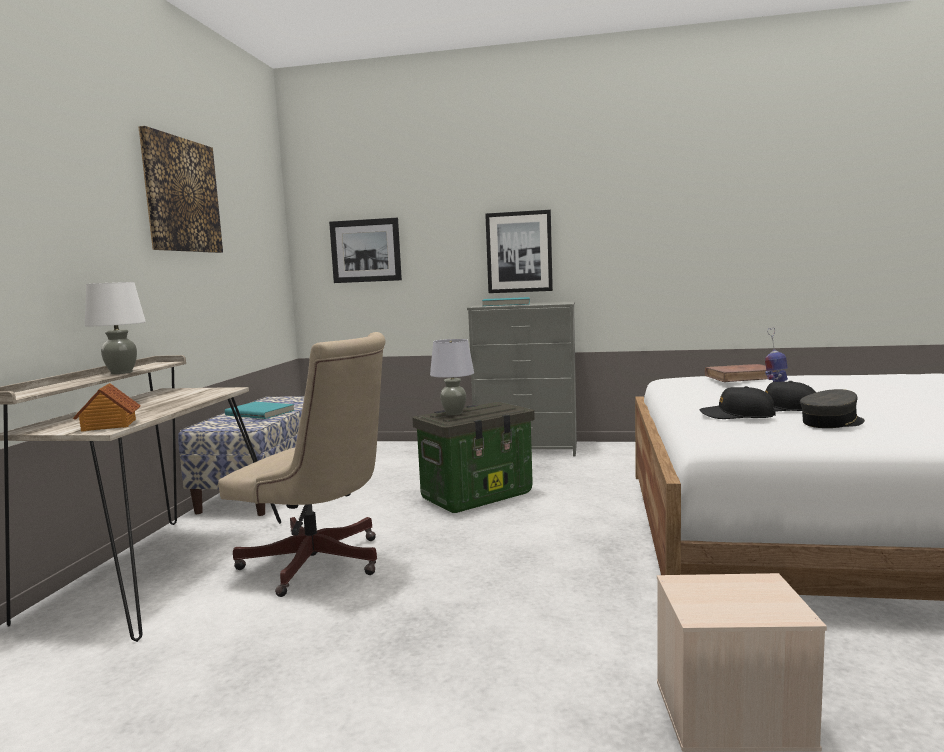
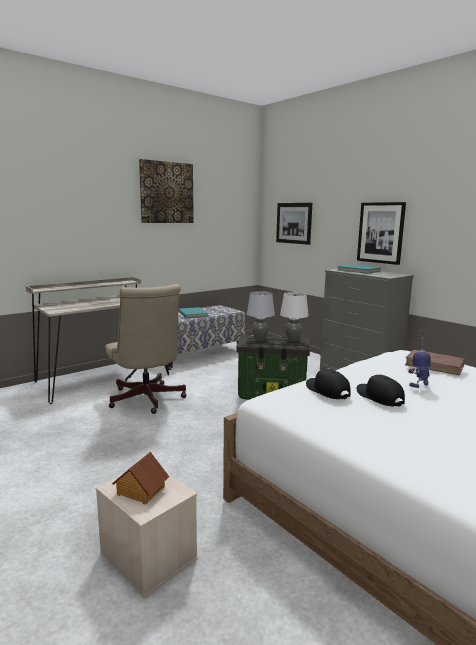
camera: 40 degrees right, 5 degrees up
(109, 425) = (61, 309): toy house -> toy house (140, 490)
(121, 372) = (100, 284): white table lamp -> white table lamp (293, 340)
(831, 422) = (368, 419): grey cap -> none

